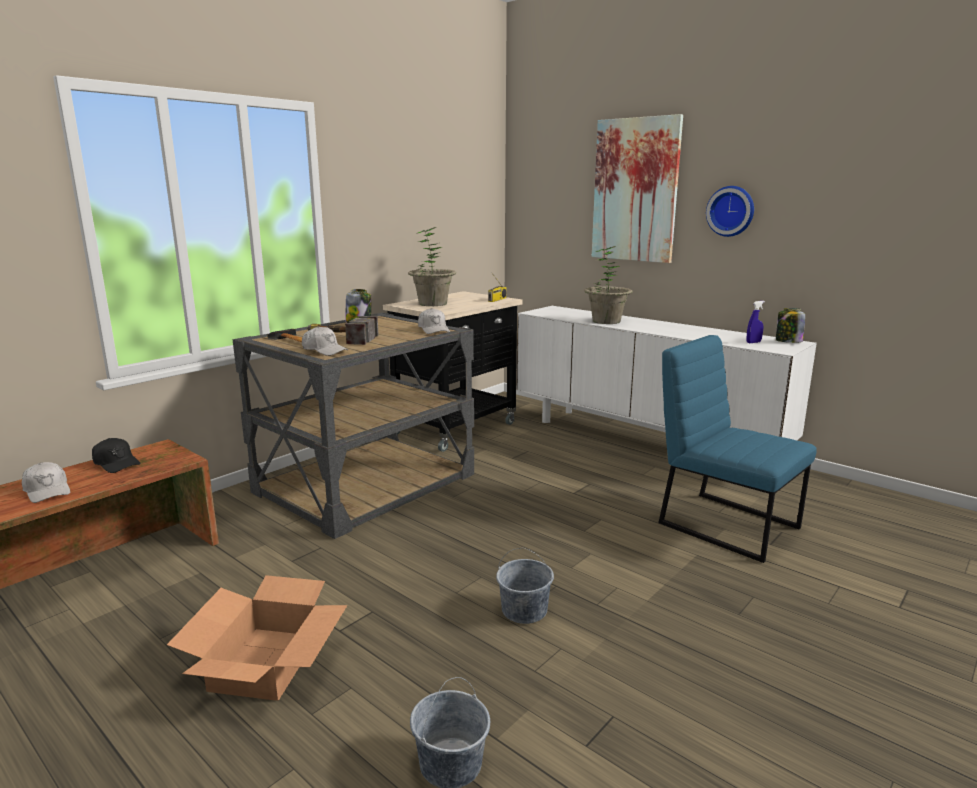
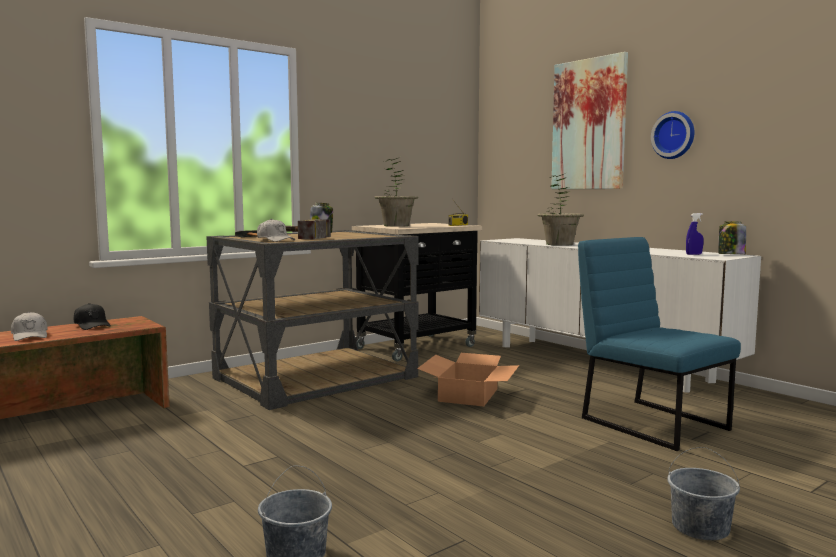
camera: 10 degrees right, 10 degrees down
(266, 662) = (170, 480): cardboard box -> cardboard box (468, 395)
(433, 330) = (382, 235): white cap -> none
(524, 610) = (417, 465): grey bucket -> grey bucket (701, 527)

